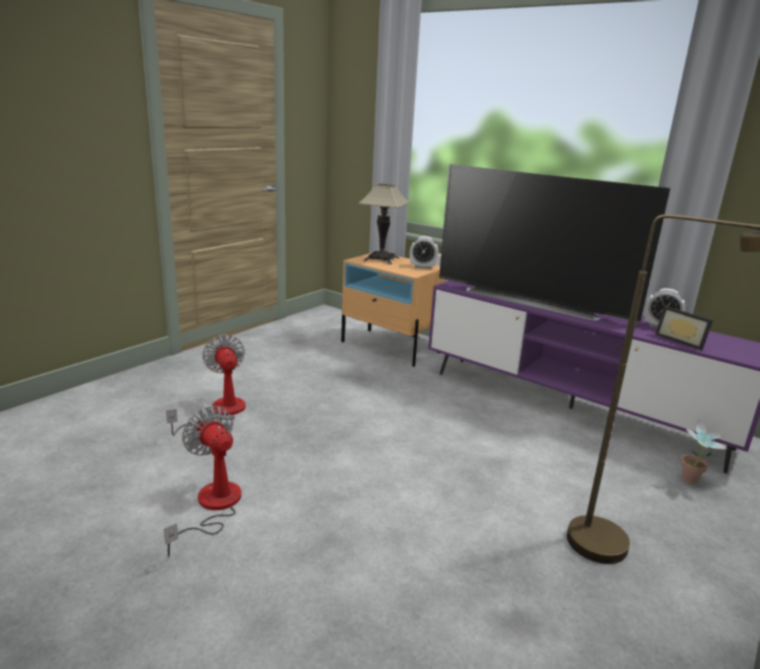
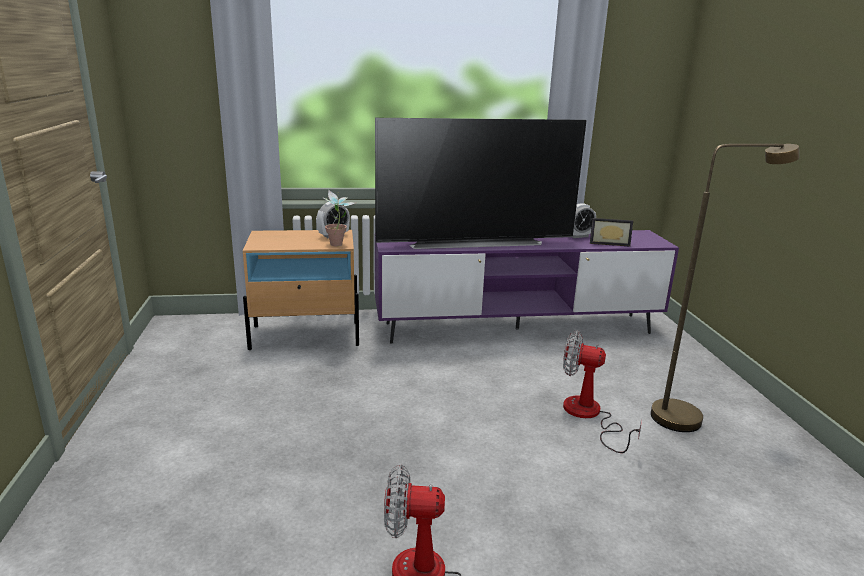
camera: 45 degrees left, 0 degrees up
(220, 412) = (257, 491): fan -> fan (589, 416)
(381, 259) = (278, 238): table lamp -> none
(691, 483) = (648, 349): potted plant -> potted plant (338, 245)

